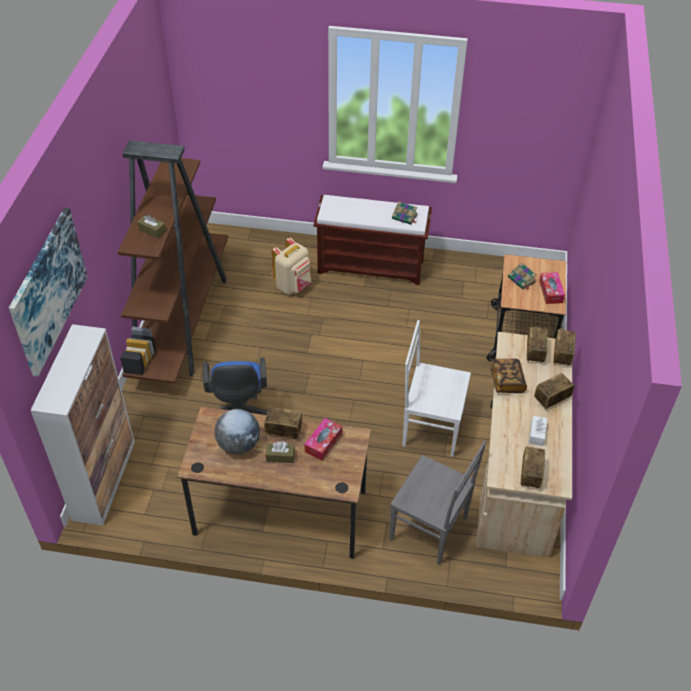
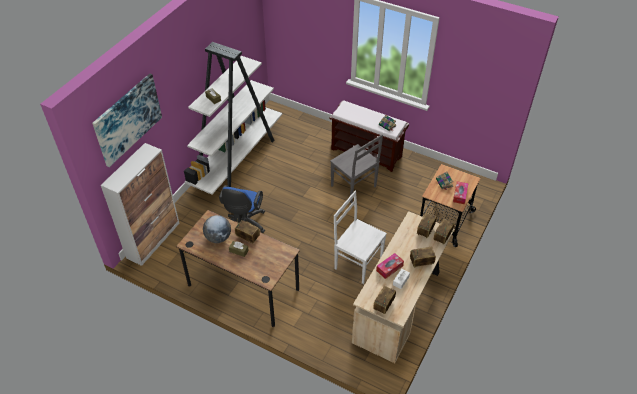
camera: 20 degrees right, 0 degrees up
(182, 320) = (237, 158): brown bookcase -> white bookcase
(293, 286) = (312, 154): beige backpack -> none
(323, 443) = (267, 250): tissue box -> tissue box (389, 268)
(430, 530) = (328, 324): grey chair -> grey chair (354, 187)
(507, 381) = (398, 243): book -> none

